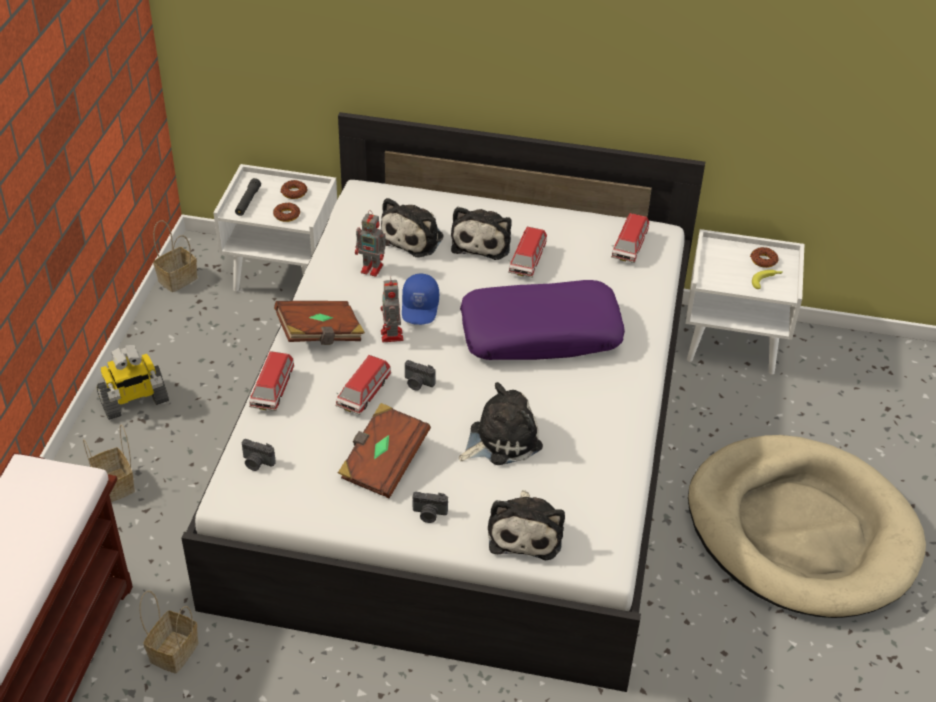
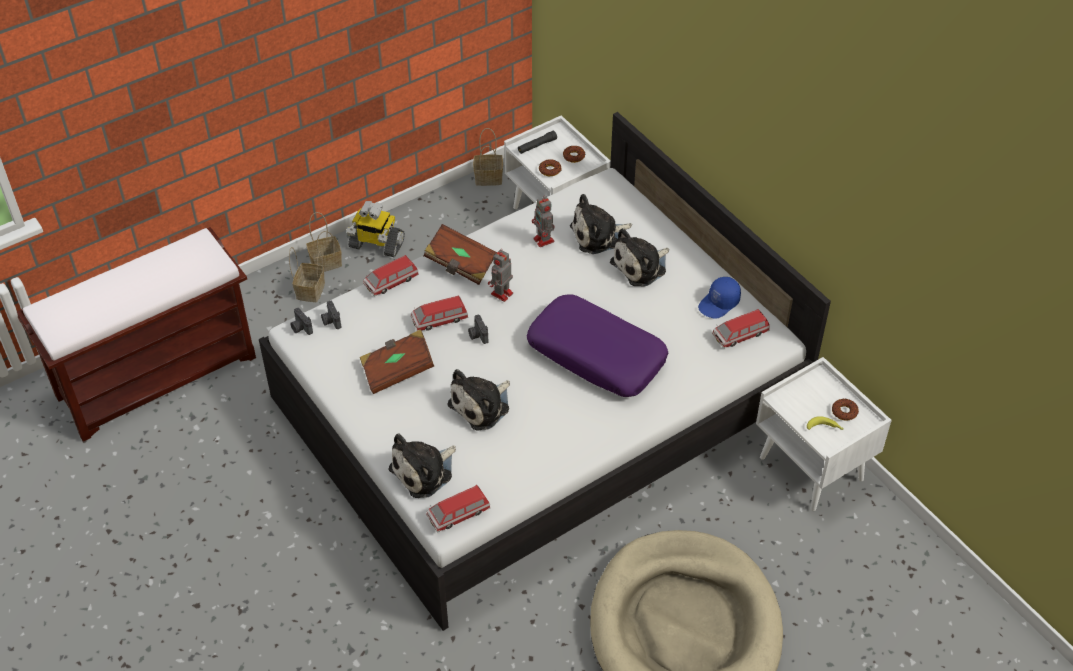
camera: 45 degrees right, 5 degrees up
(174, 650) = (236, 410): basket -> basket (326, 262)
(420, 307) = (541, 286): blue cap -> blue cap (719, 304)
(429, 514) = (384, 420): camera -> camera (301, 328)
(501, 439) = (482, 406): plush toy -> plush toy turned 120 degrees clockwise
(527, 261) = (653, 299): toy car -> toy car (458, 514)

